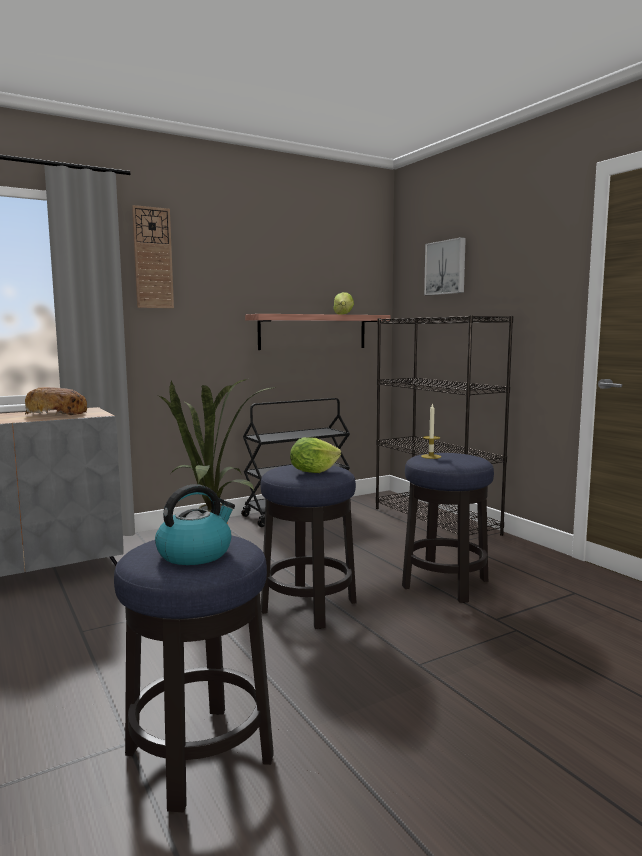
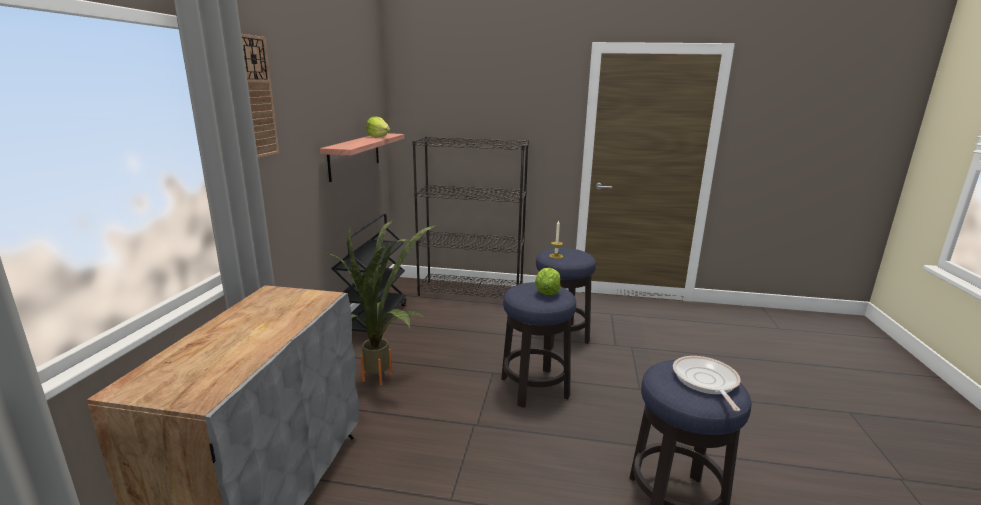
camera: 50 degrees left, 10 degrees up
(57, 414) = (277, 310): bread -> none
(195, 554) = (705, 381): kettle -> frying pan
(446, 267) = (453, 96): picture -> none

